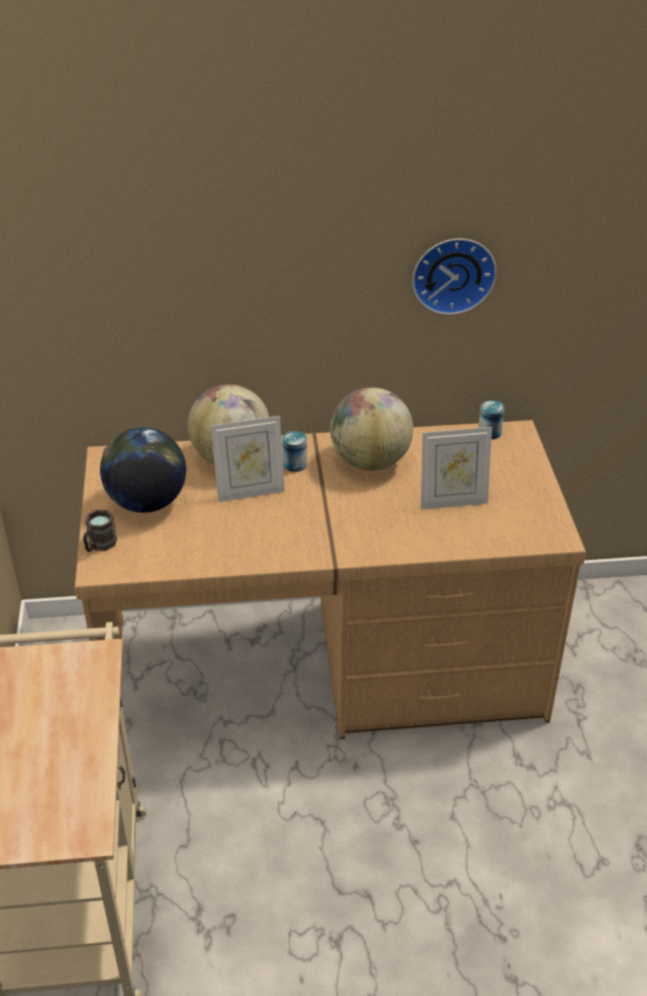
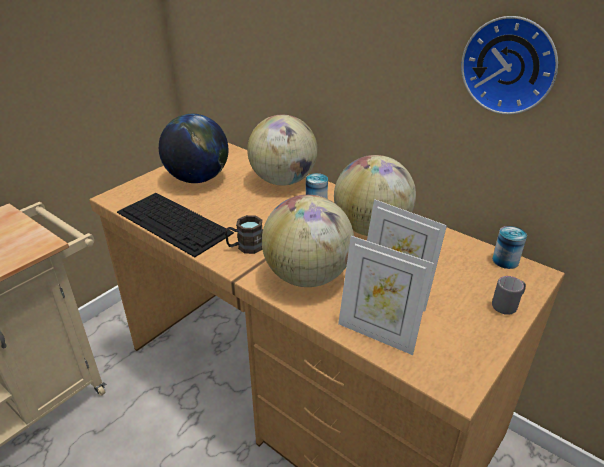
camera: 45 degrees right, 5 degrees down
(99, 545) = (137, 186): brown mug -> brown mug (245, 247)
(204, 555) = (175, 223): none -> keyboard
(250, 492) = (261, 204): picture frame -> picture frame (377, 333)
(381, 528) = (307, 276): none -> globe
(527, 467) = (507, 306): none -> grey mug

